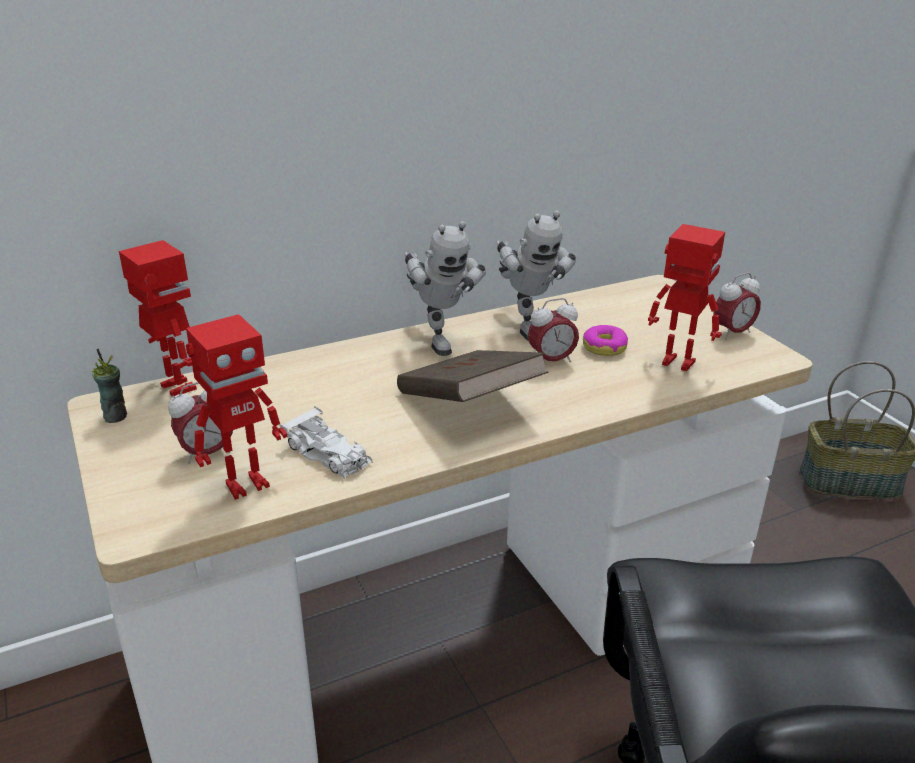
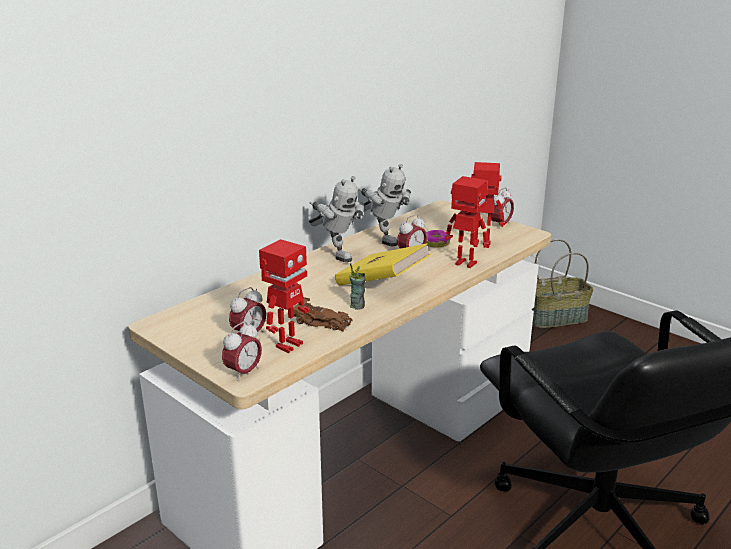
camera: 20 degrees left, 5 degrees down
(115, 416) = (170, 328): cup -> cup (357, 306)
(143, 520) = (243, 373): none -> alarm clock
(176, 388) = (194, 307): toy robot -> toy robot (465, 264)
(328, 454) = (322, 322): white toy car -> brown toy car
(468, 404) = (382, 284): brown book -> yellow book

